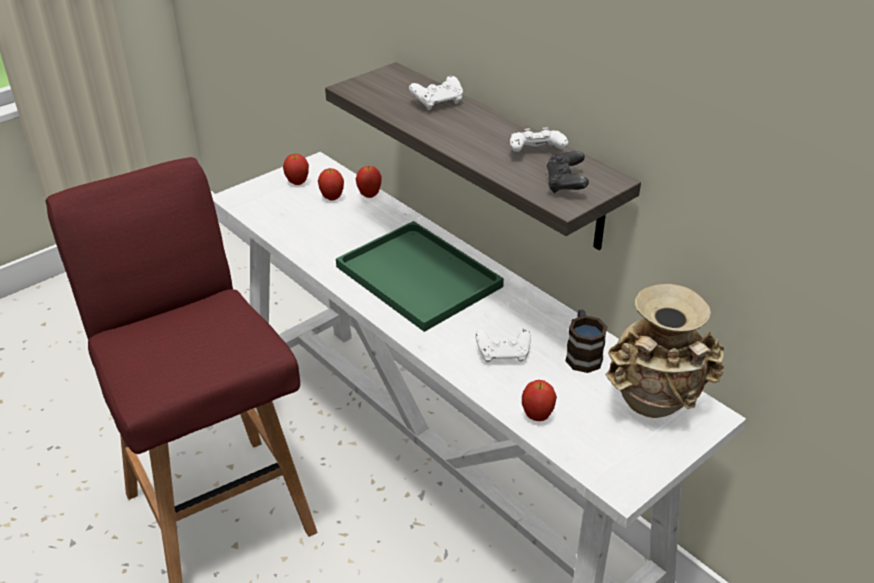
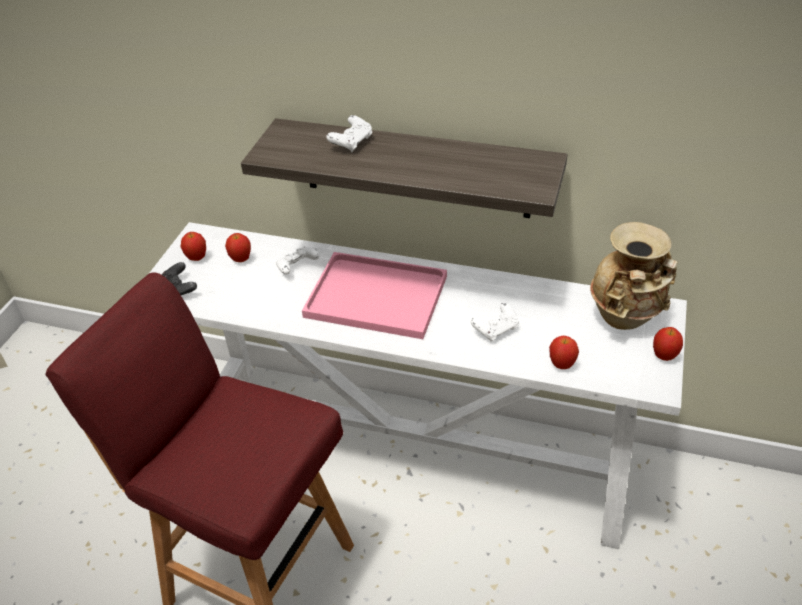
camera: 30 degrees left, 5 degrees up
(369, 195) = (270, 244): apple -> apple (664, 356)
(421, 277) = (379, 296): green tray -> pink tray
(536, 153) = (472, 158): white game controller -> white game controller (297, 268)
(565, 184) = (521, 175): black game controller -> black game controller (180, 289)
(582, 354) = (548, 303): mug -> none

